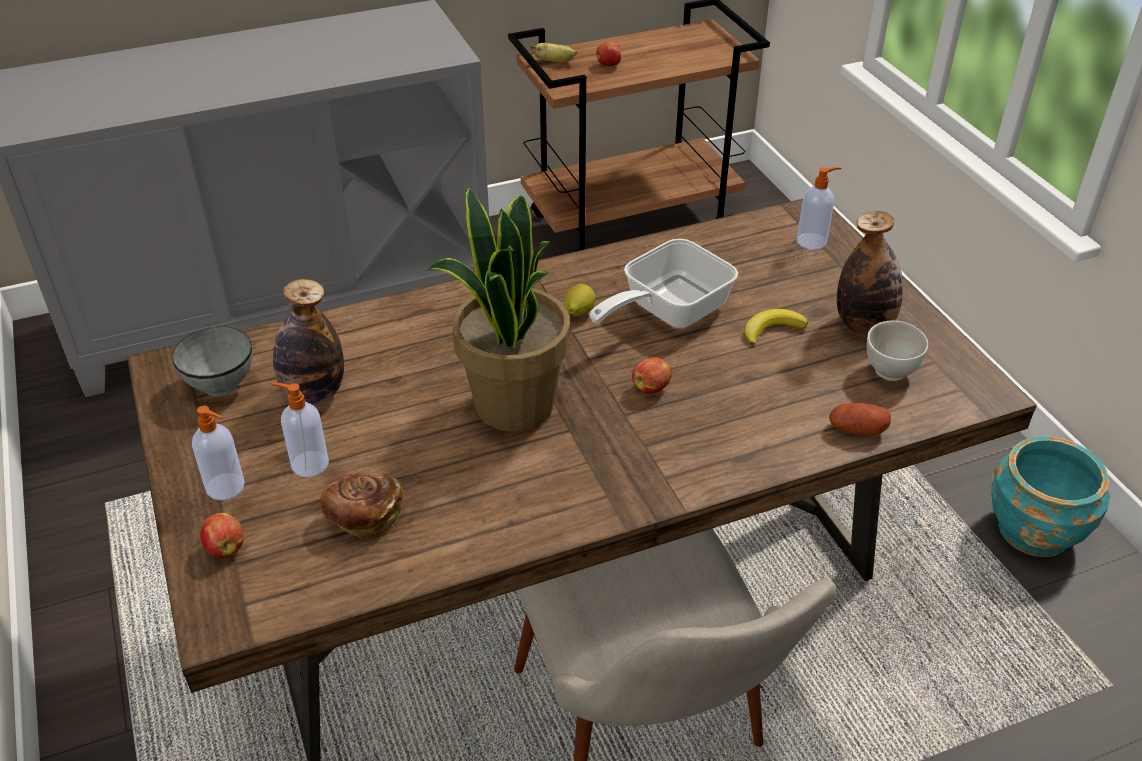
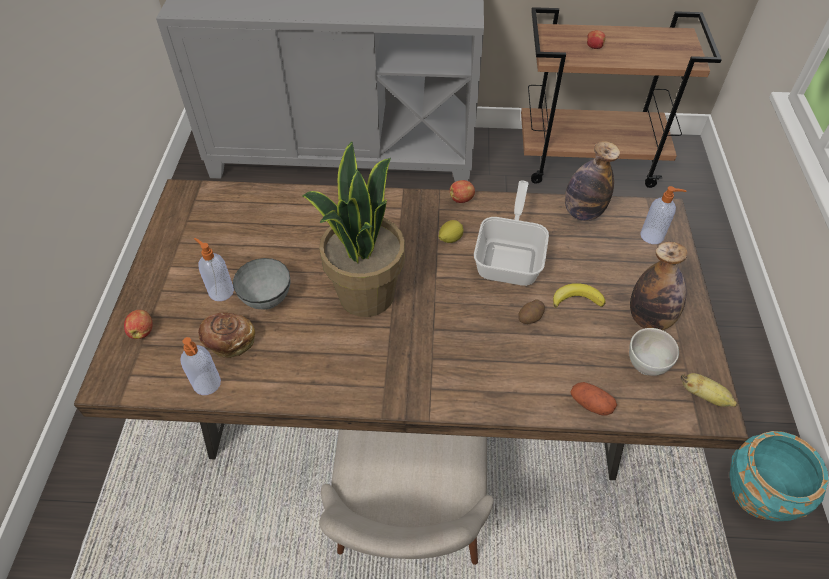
camera: 25 degrees right, 10 degrees up
(221, 384) = (206, 217): grey bowl -> grey bowl (267, 299)
(226, 487) = (167, 290): soap dispenser -> soap dispenser (207, 384)
(314, 393) = (252, 242): bottle -> bottle (582, 213)
(554, 61) = (557, 35): banana -> banana (704, 396)
(651, 388) = (464, 315): apple -> apple (461, 199)
(666, 310) = (511, 257): frying pan -> frying pan turned 120 degrees clockwise
(732, 365) = (530, 317): none -> potato

